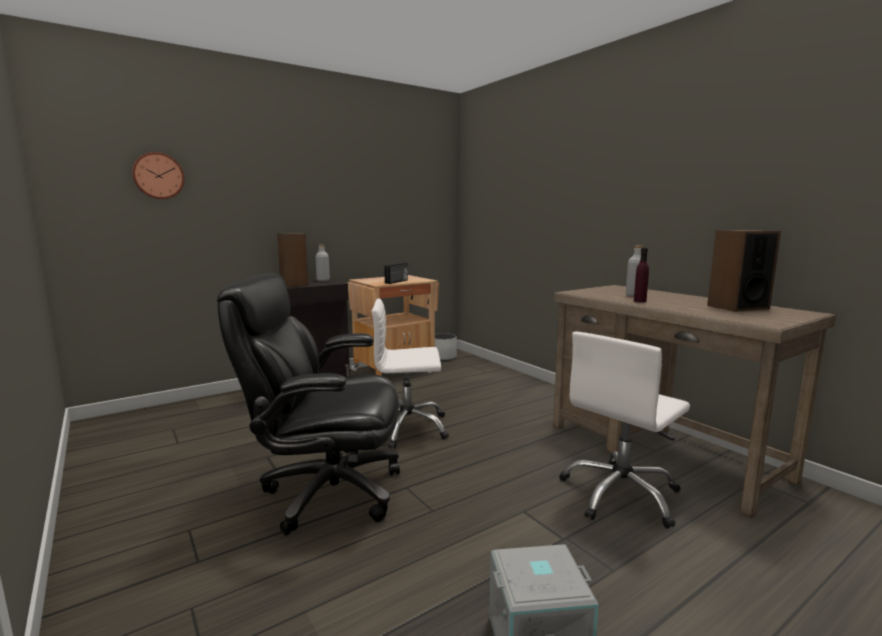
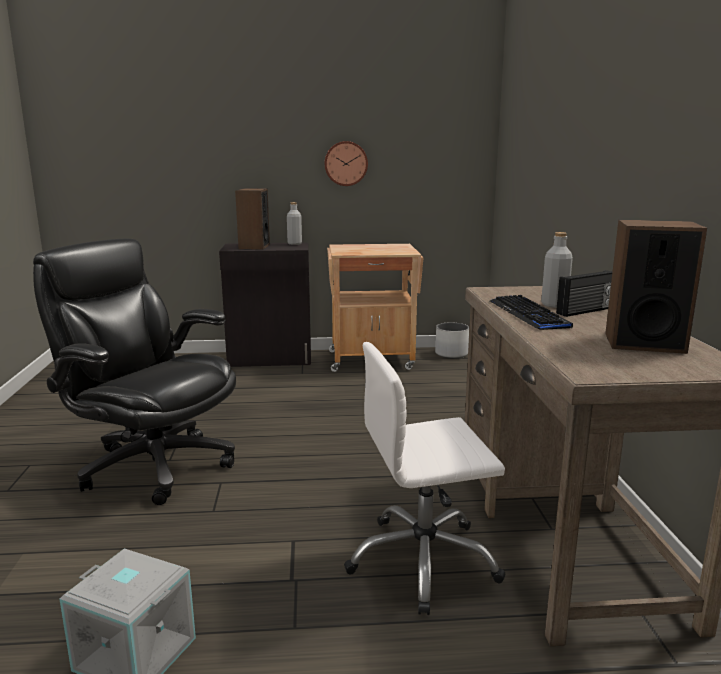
camera: 30 degrees right, 5 degrees up
(158, 176) = (130, 128): wall clock -> wall clock (346, 163)
(397, 282) = (369, 252): radio -> radio (585, 311)
(407, 428) = (300, 425): white office chair -> none
(639, 301) = (528, 314): purple bottle -> keyboard

